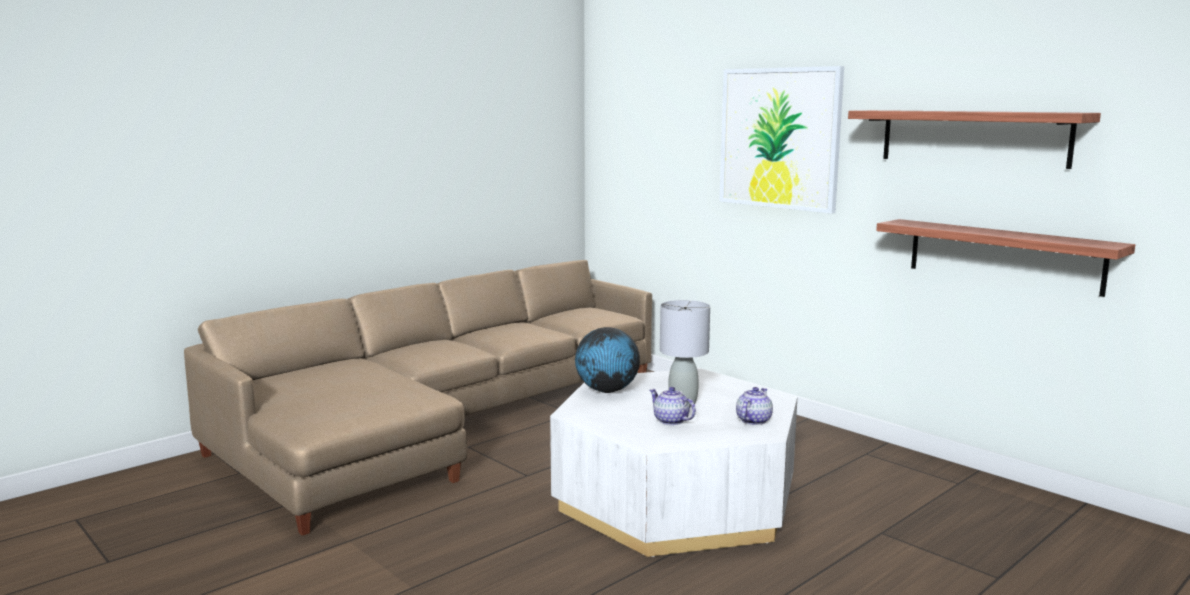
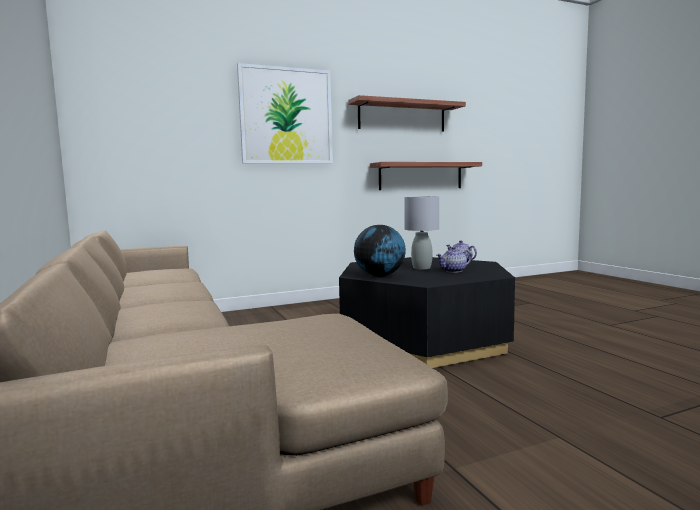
camera: 70 degrees left, 5 degrees down
(675, 500) = (423, 338): white coffee table -> black coffee table

